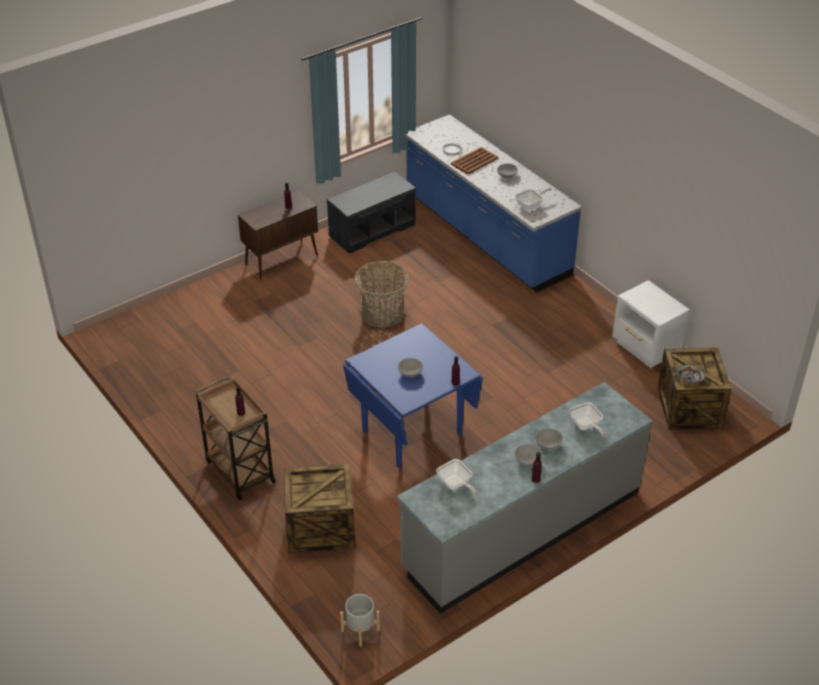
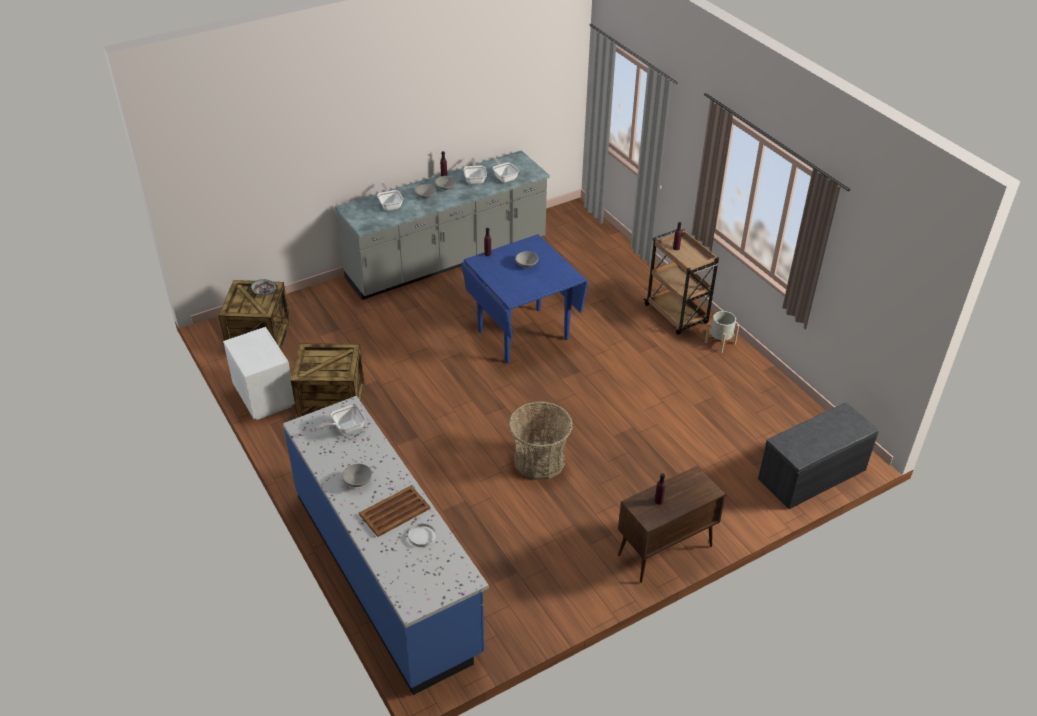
camera: 175 degrees left, 0 degrees up
(320, 528) = (605, 271): crate -> crate (332, 401)
(360, 630) = (576, 215): grey planter -> grey planter (720, 342)
(372, 229) = (541, 596): grey bench -> grey bench (812, 475)
(493, 478) = (475, 179): none -> frying pan

